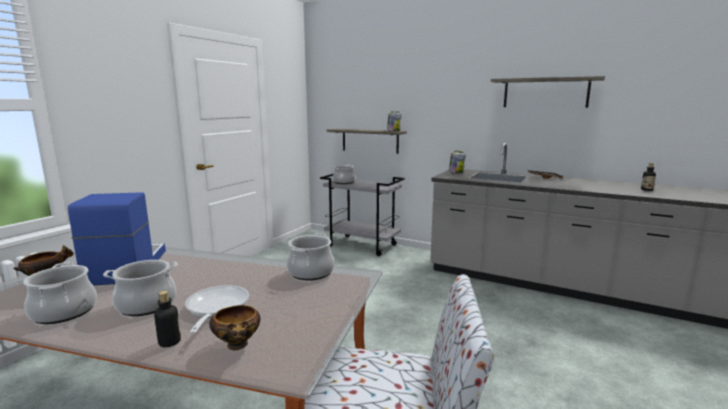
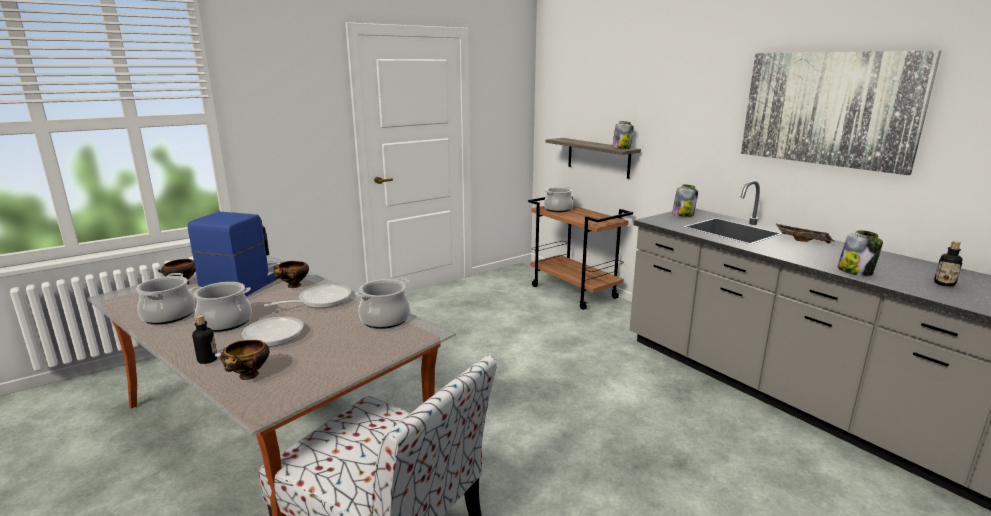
camera: 25 degrees right, 5 degrees up
(184, 262) = (293, 286): none -> bowl
(228, 269) = (320, 301): none -> frying pan
(363, 245) = (575, 292): grey cart -> brown cart
(545, 93) = (828, 109): shelf -> picture
(599, 189) = (855, 271): none -> jar

